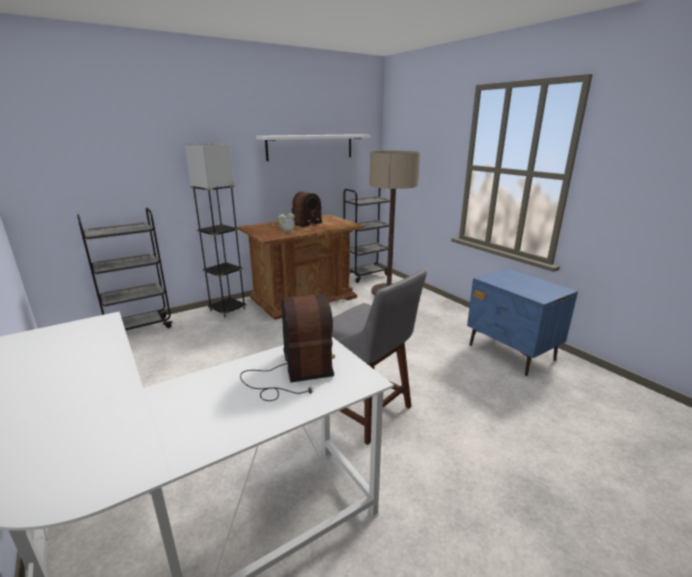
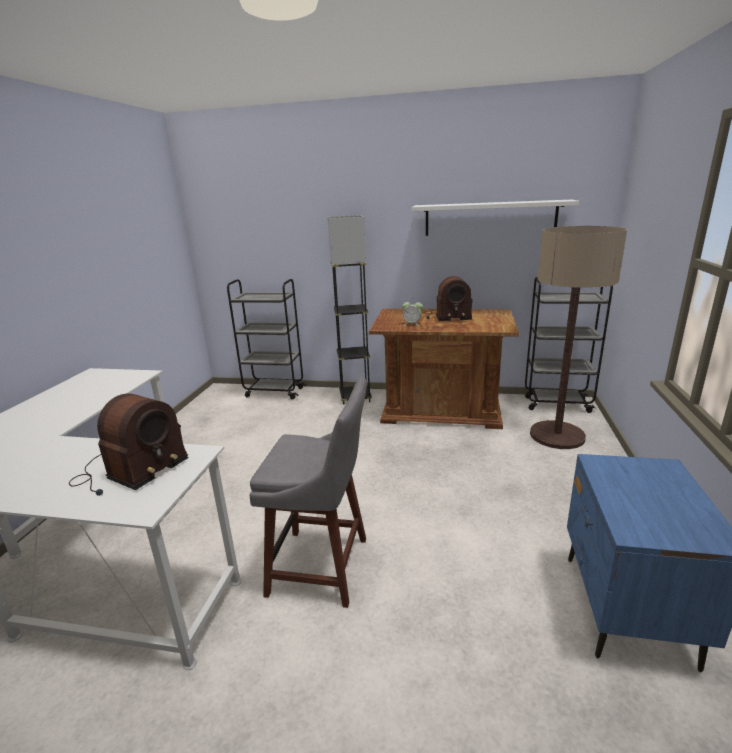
camera: 45 degrees right, 0 degrees up
(369, 412) = (324, 567): grey chair -> grey chair turned 75 degrees counterclockwise

